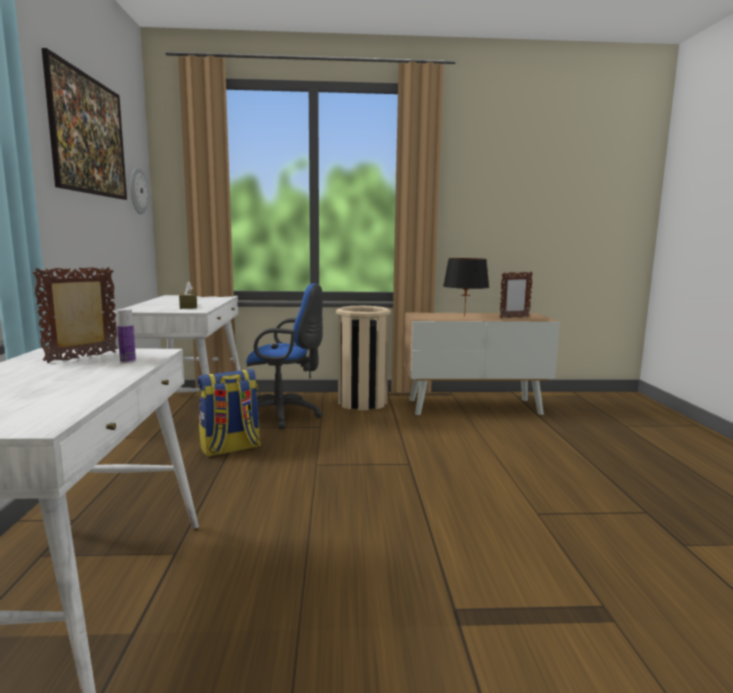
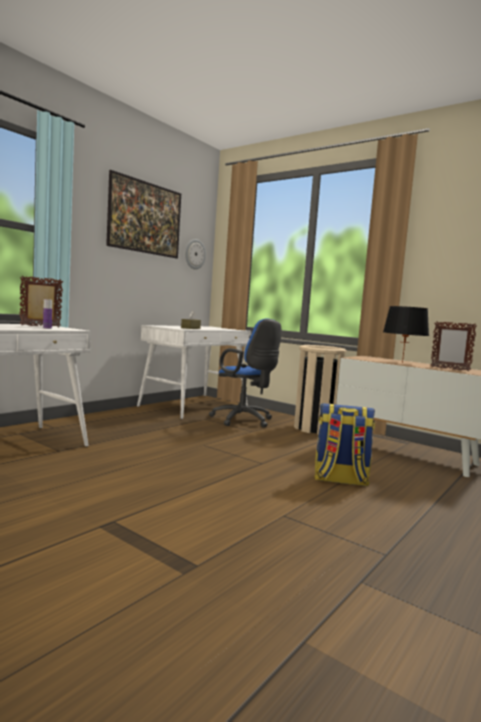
camera: 40 degrees right, 5 degrees down
(230, 449) = (176, 425): backpack -> backpack (340, 480)

